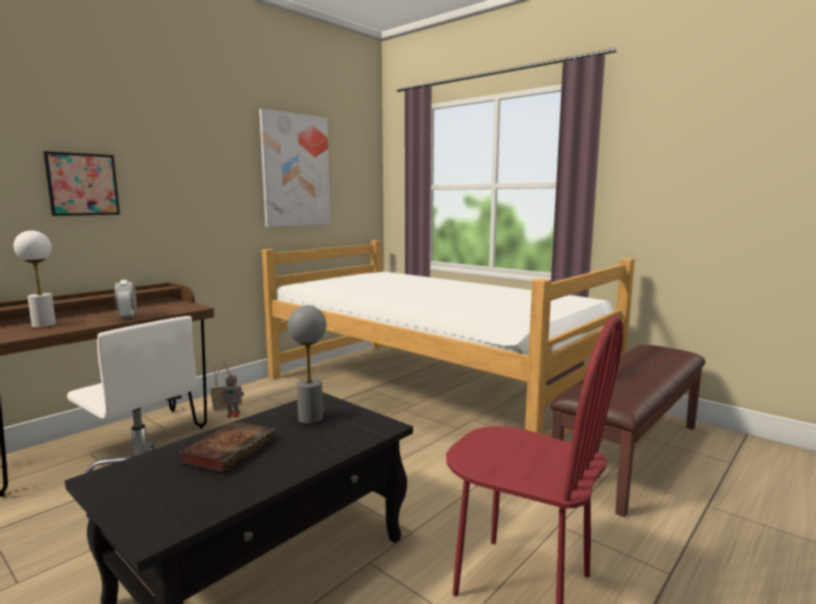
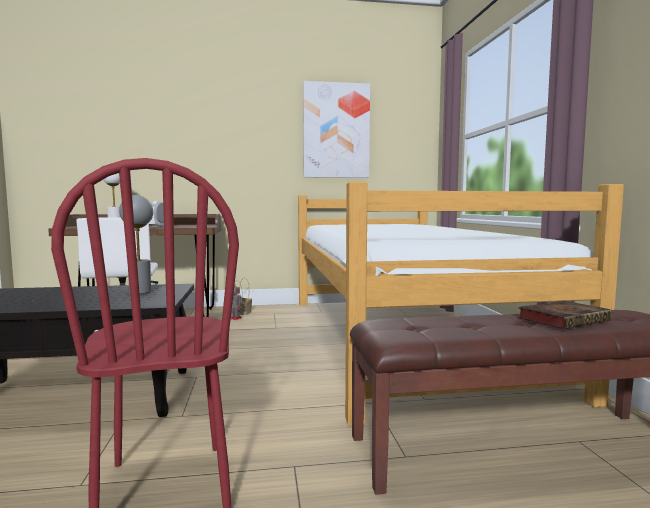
camera: 40 degrees right, 5 degrees down
(83, 184) = (167, 142): picture -> none
(231, 450) = (61, 294): book -> book (564, 319)

